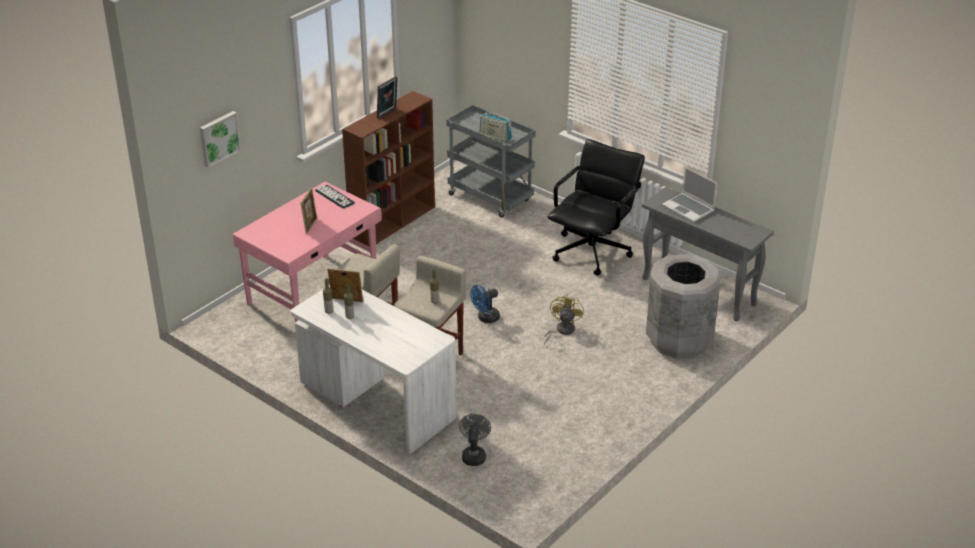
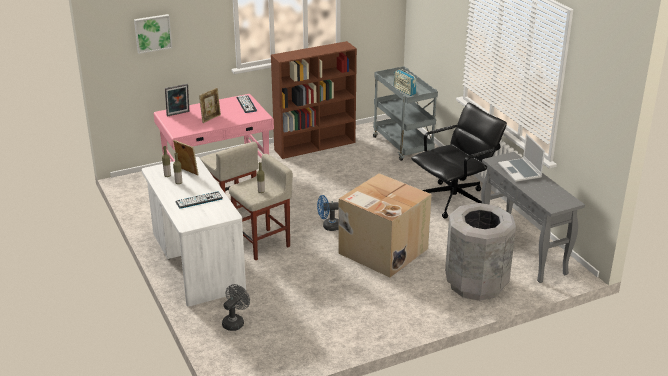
camera: 25 degrees right, 5 degrees down
(387, 113) = (313, 51): picture frame -> picture frame (178, 114)
(392, 331) = (199, 200): none -> keyboard
(561, 331) = (381, 251): yellow fan -> cardboard box

